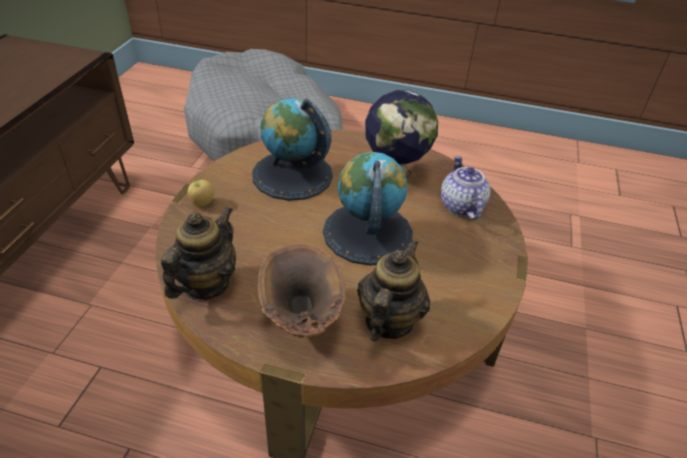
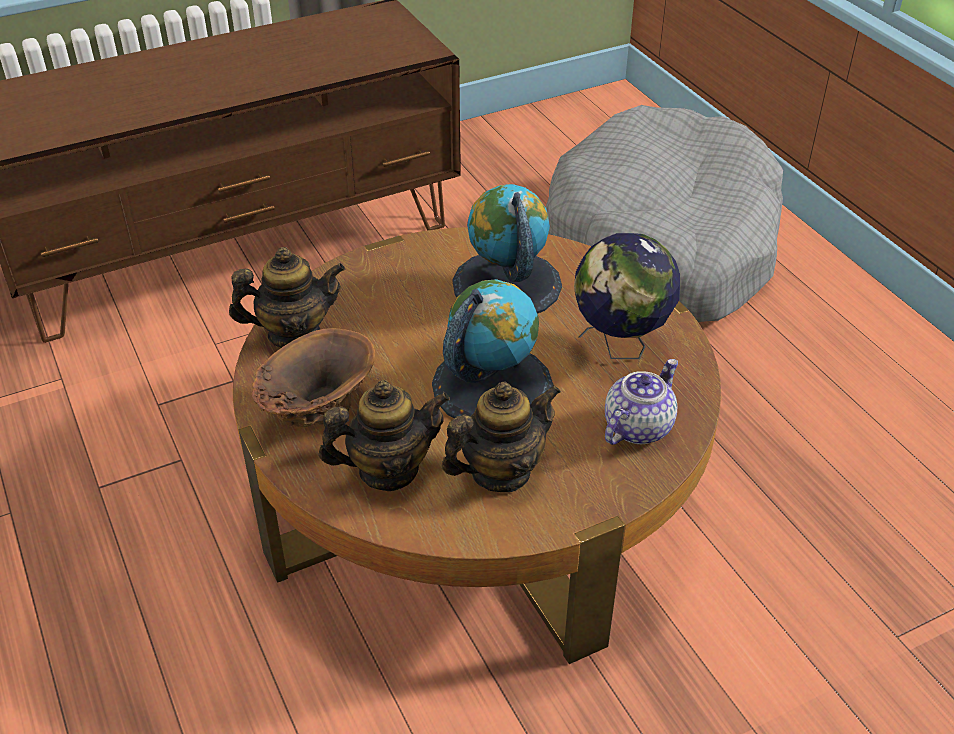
camera: 50 degrees right, 0 degrees up
(202, 203) = (386, 263): apple -> none
(441, 275) = (500, 472): none -> teapot

